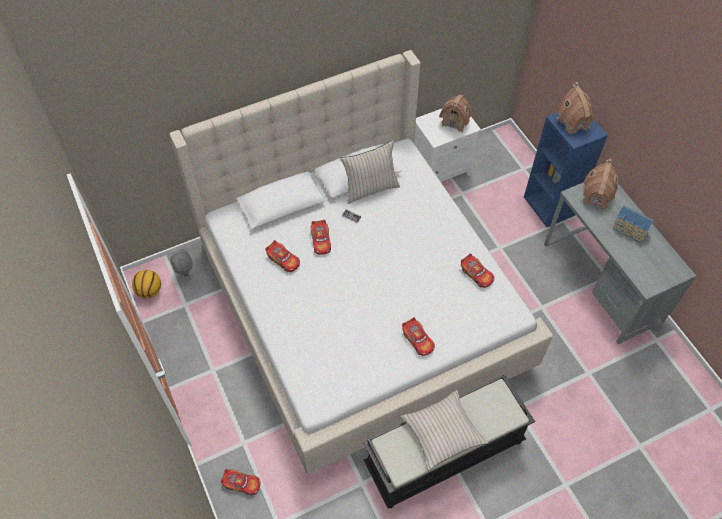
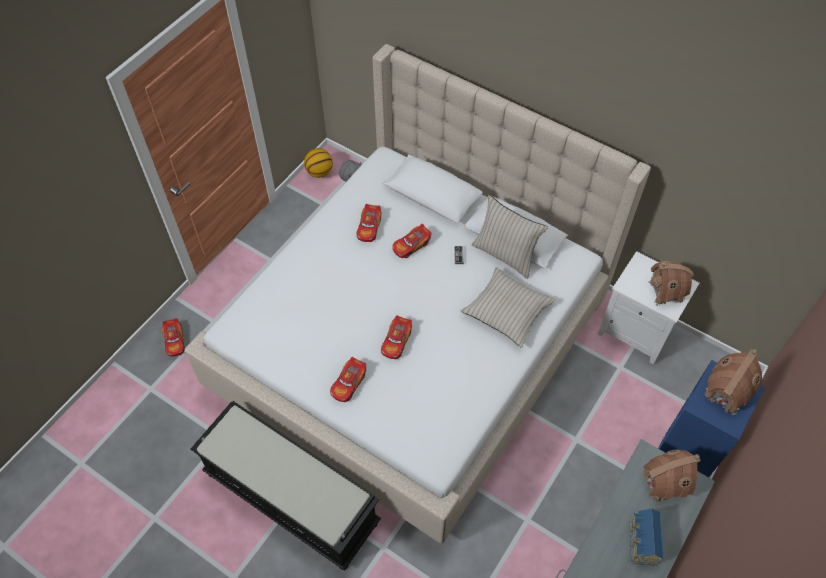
camera: 60 degrees right, 0 degrees up
(442, 432) = (274, 464): beige pillow -> beige pillow (507, 311)
(476, 274) = (465, 402): toy car -> toy car (396, 341)

